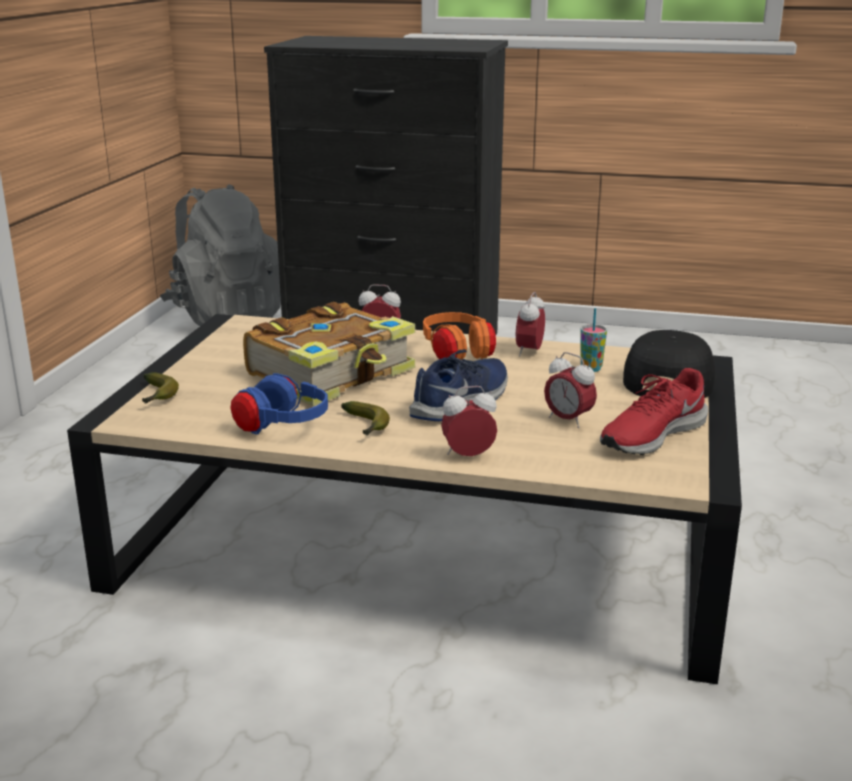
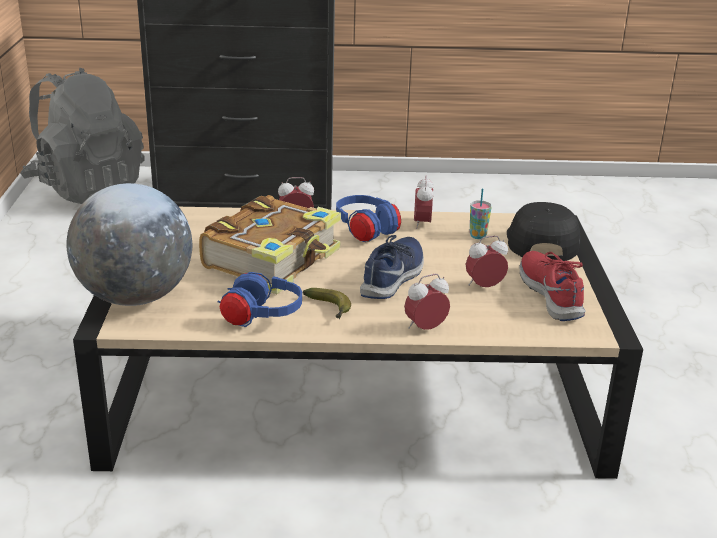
camera: 15 degrees left, 5 degrees up
(157, 396) = (135, 297): banana -> globe
(457, 355) = (366, 232): orange headphones -> blue headphones
(568, 420) = (484, 287): alarm clock -> alarm clock turned 135 degrees clockwise
(651, 435) = (552, 293): red shoe -> red shoe turned 135 degrees clockwise

